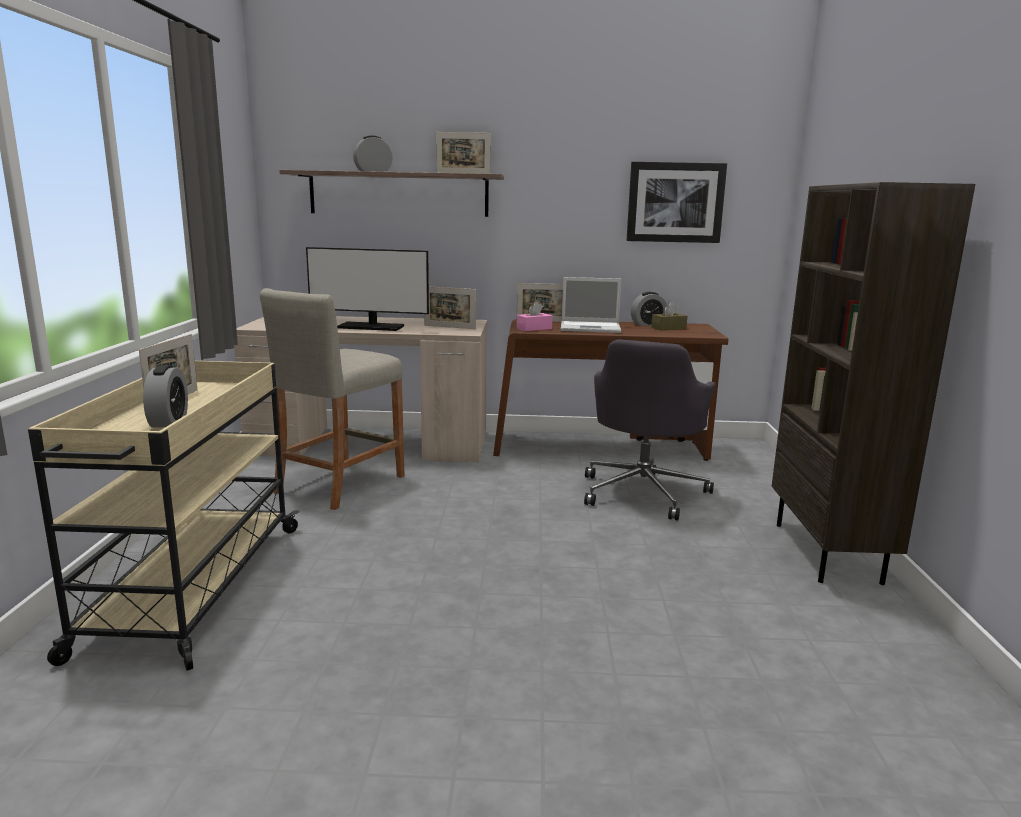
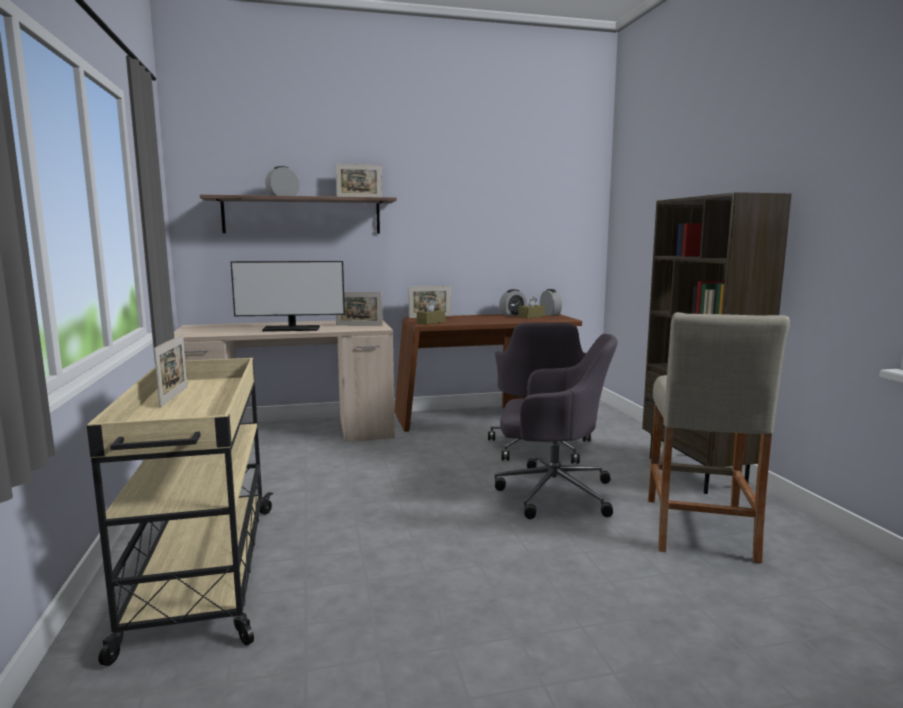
camera: 15 degrees left, 5 degrees down
(169, 421) = (192, 412): alarm clock -> alarm clock (550, 314)
(340, 484) = (284, 468): beige stool -> beige stool (699, 528)
(534, 328) = (431, 322): pink tissue box -> brown tissue box
(591, 328) = (474, 319): laptop -> none
(618, 552) = (551, 492): none -> grey office chair
(675, 202) = (525, 220): picture -> none

